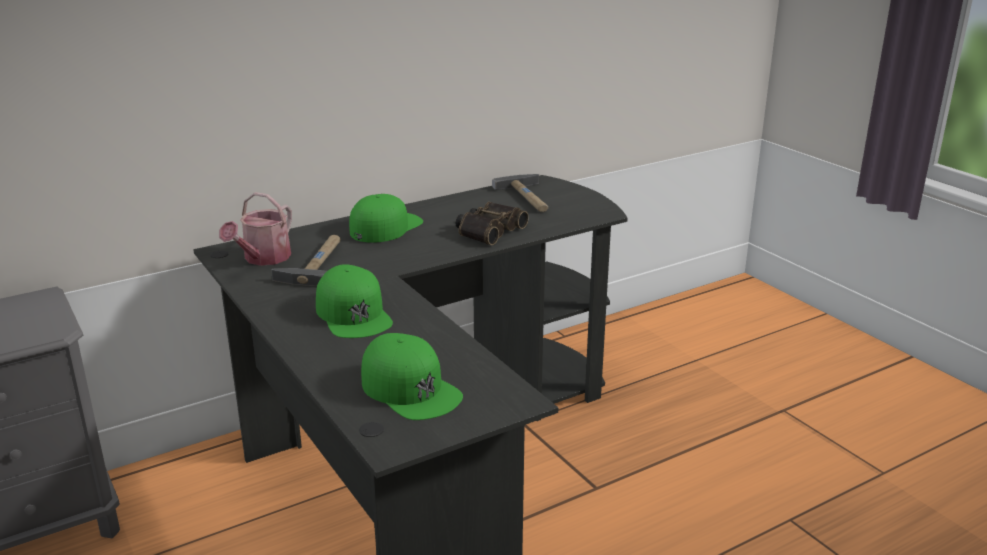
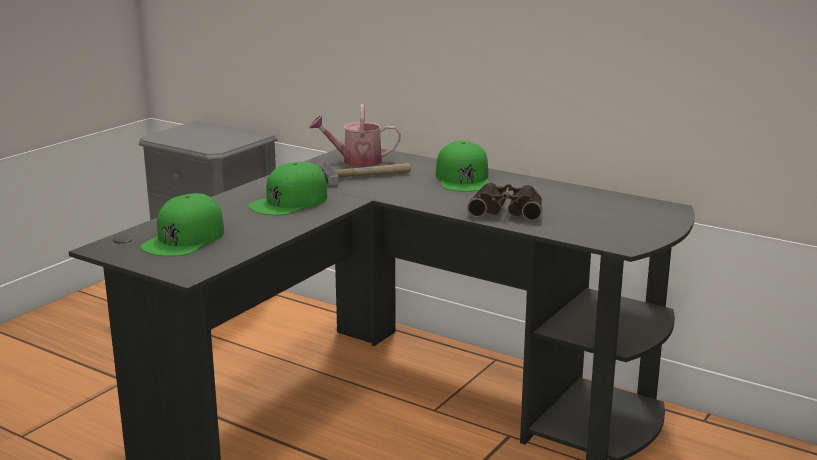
camera: 65 degrees right, 5 degrees down
(385, 227) = (463, 178): green cap -> green cap turned 75 degrees clockwise
(529, 198) = (614, 210): hammer -> none

